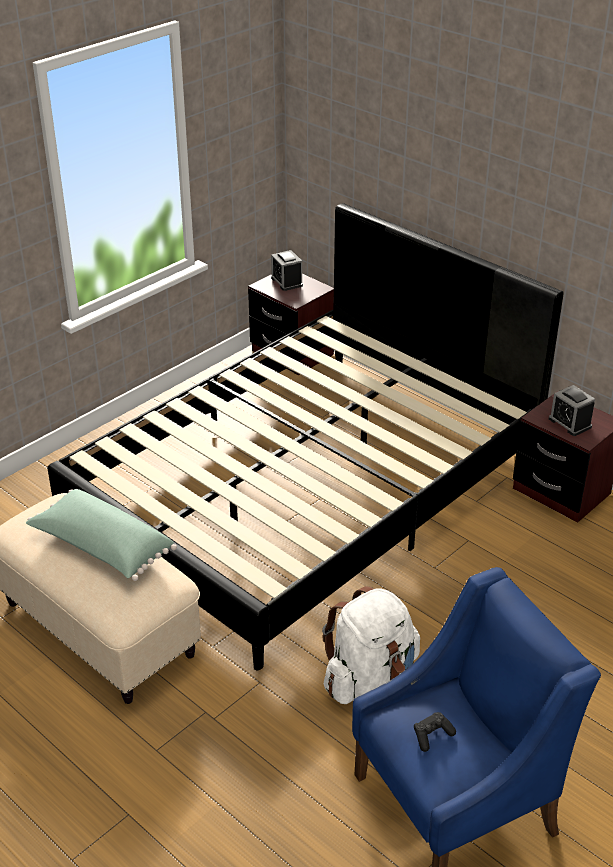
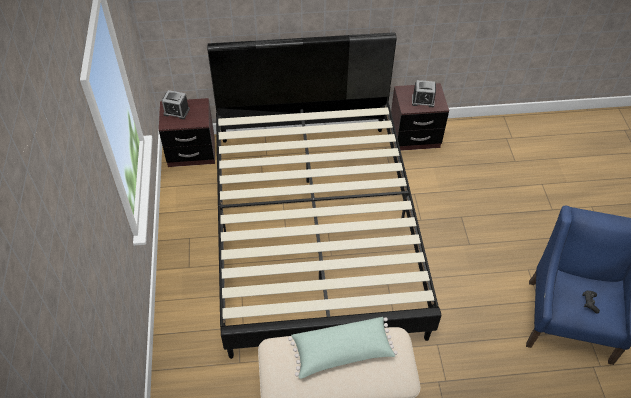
camera: 50 degrees left, 15 degrees up
(370, 679) = (472, 298): white backpack -> none

